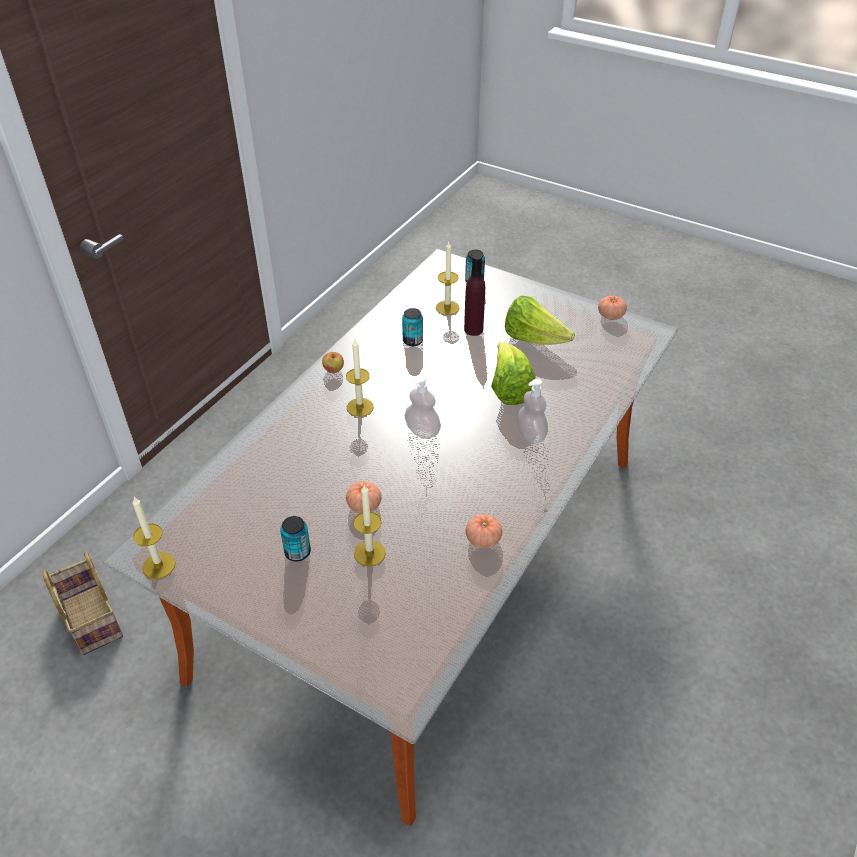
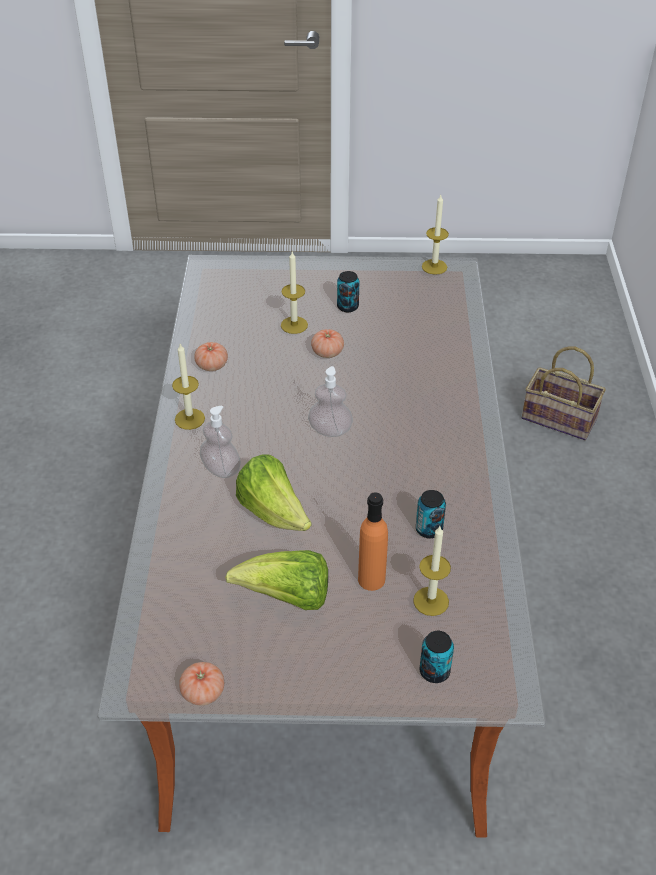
camera: 150 degrees right, 0 degrees up
(333, 370) = (476, 456): apple -> none
(360, 407) = (410, 429): candle -> candle (189, 419)
(473, 329) = (371, 579): purple bottle -> orange bottle

